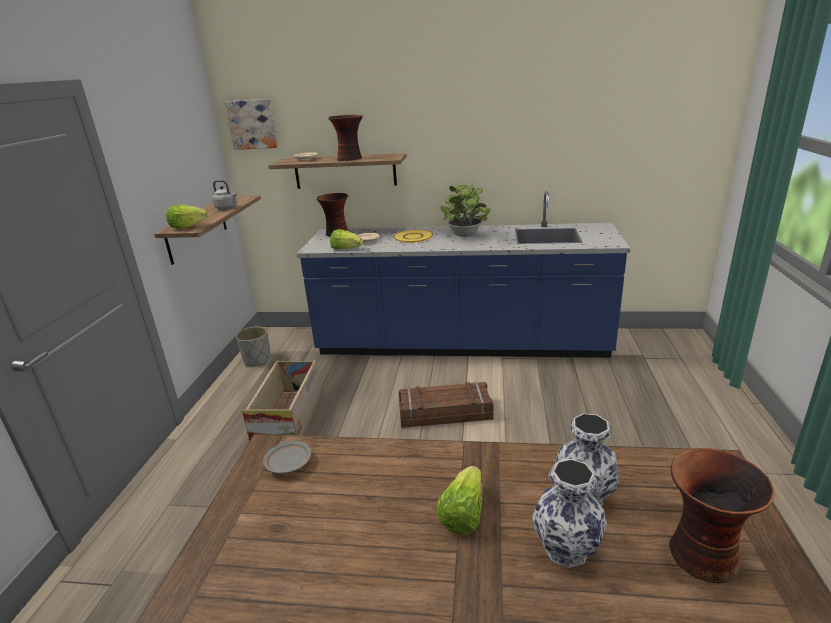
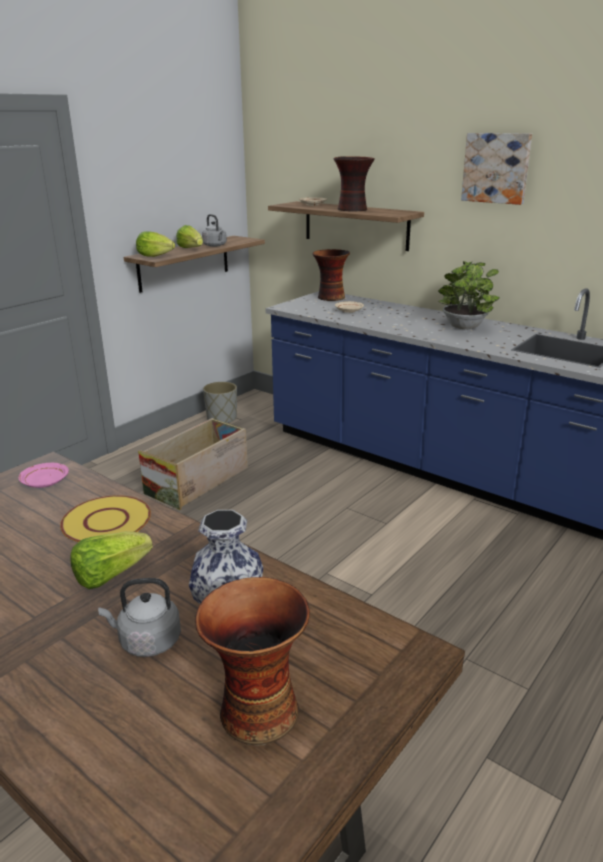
camera: 30 degrees right, 0 degrees up
(252, 124) = (274, 159): picture -> picture (496, 168)
(288, 464) = (44, 482): grey plate -> pink plate
(346, 249) = (316, 314): lettuce -> lettuce (191, 249)
(413, 237) = (402, 317): yellow plate -> yellow plate (107, 521)
(445, 412) = (348, 530): crate -> none
(566, 550) = (147, 641): vase -> grey kettle

